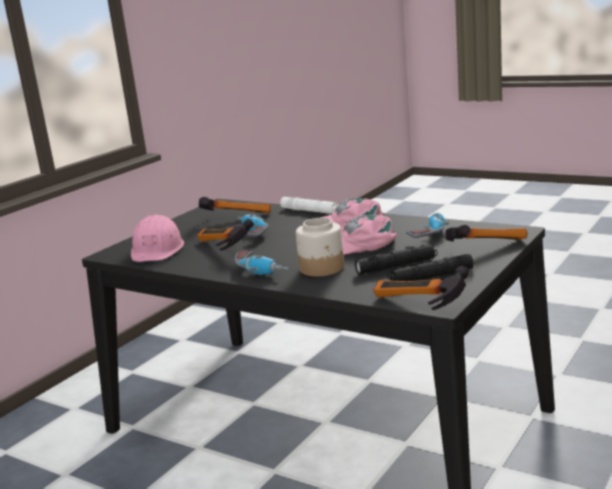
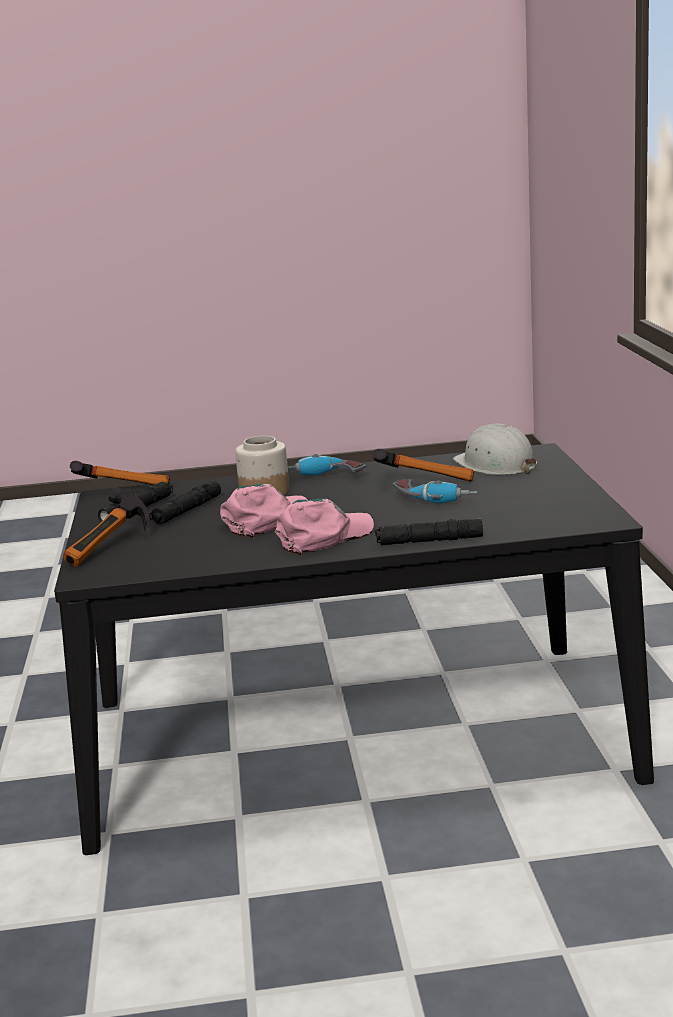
camera: 140 degrees right, 0 degrees up
(157, 250) = (495, 465): pink hard hat -> white hard hat
(235, 217) = (517, 511): hammer -> none
(310, 211) = (429, 541): white flashlight -> black flashlight
(428, 233) = (201, 549): power drill -> none

